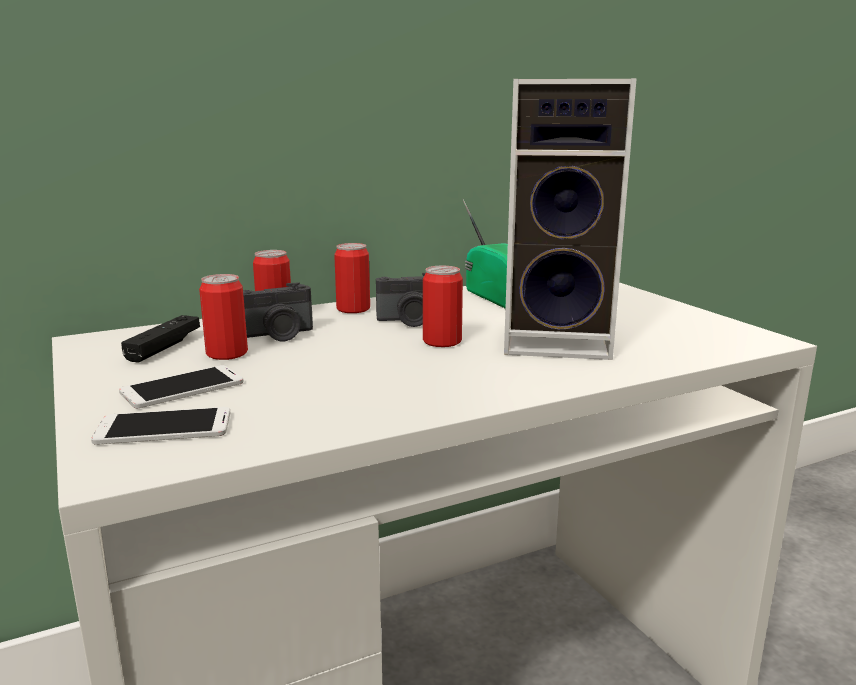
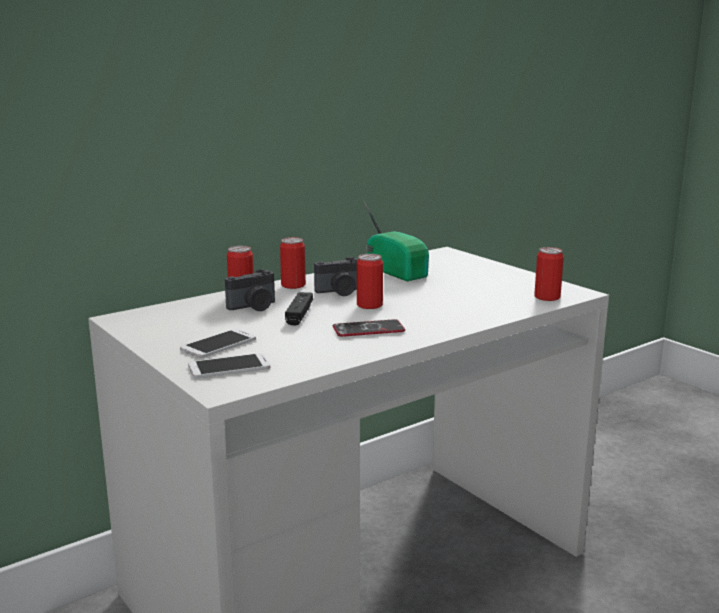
camera: 10 degrees left, 0 degrees up
(164, 347) = (180, 320): black game controller -> black game controller (299, 315)
(227, 353) = (228, 321): can -> can (547, 297)
(420, 379) = (368, 329): none -> phone
(562, 341) = (448, 300): speaker -> none

